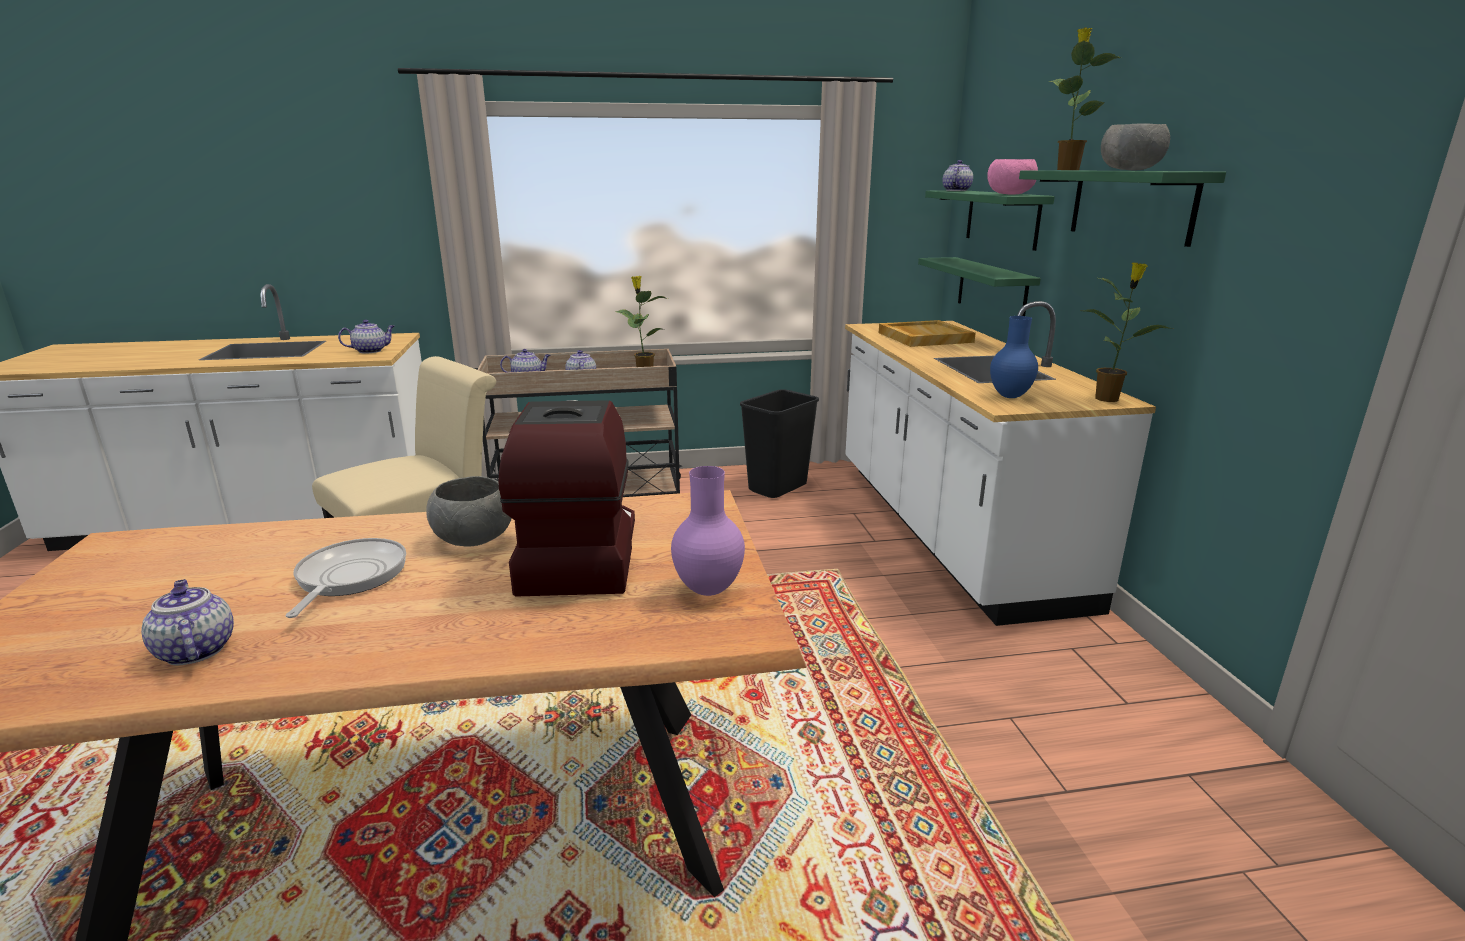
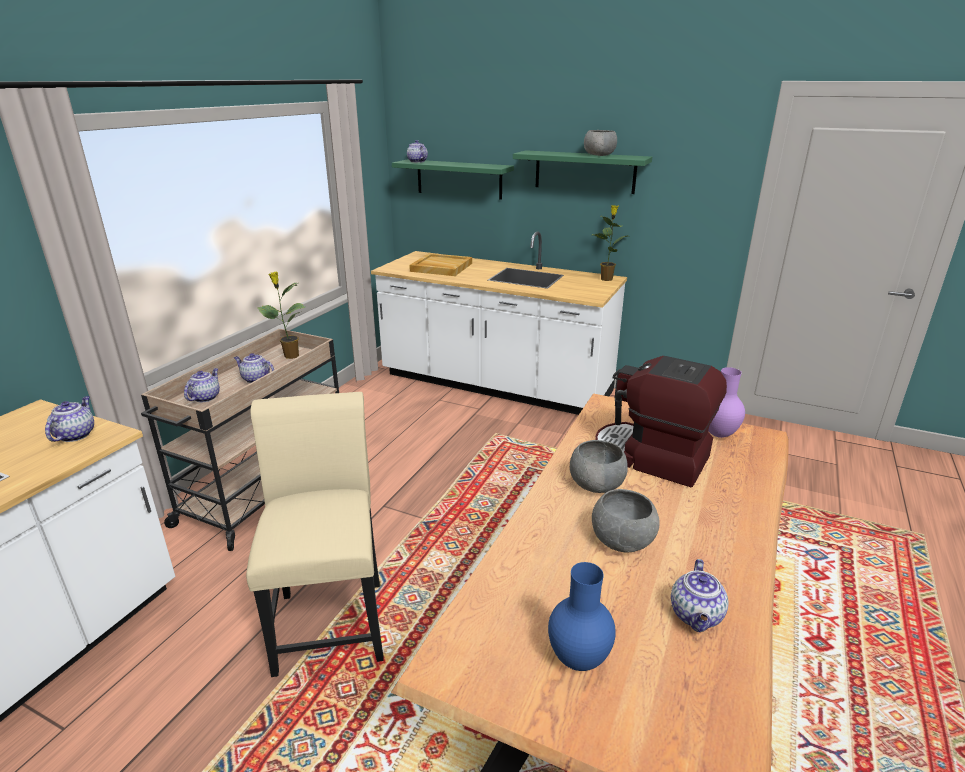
camera: 55 degrees left, 5 degrees up
(194, 650) = (696, 616): teapot -> teapot turned 75 degrees counterclockwise
(349, 577) = (622, 541): frying pan -> grey bowl
(777, 487) = (369, 407): black trash can -> none
(991, 290) = (457, 226): green shelf -> none
(1009, 194) = (484, 165): pink bowl -> none
(1011, 396) = (579, 291): blue vase -> blue vase (579, 658)
(1067, 170) = (544, 153): potted plant -> none

